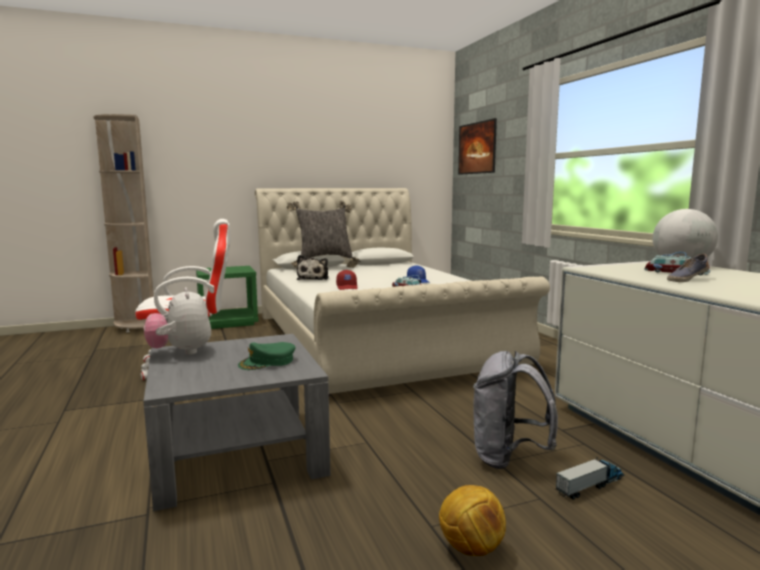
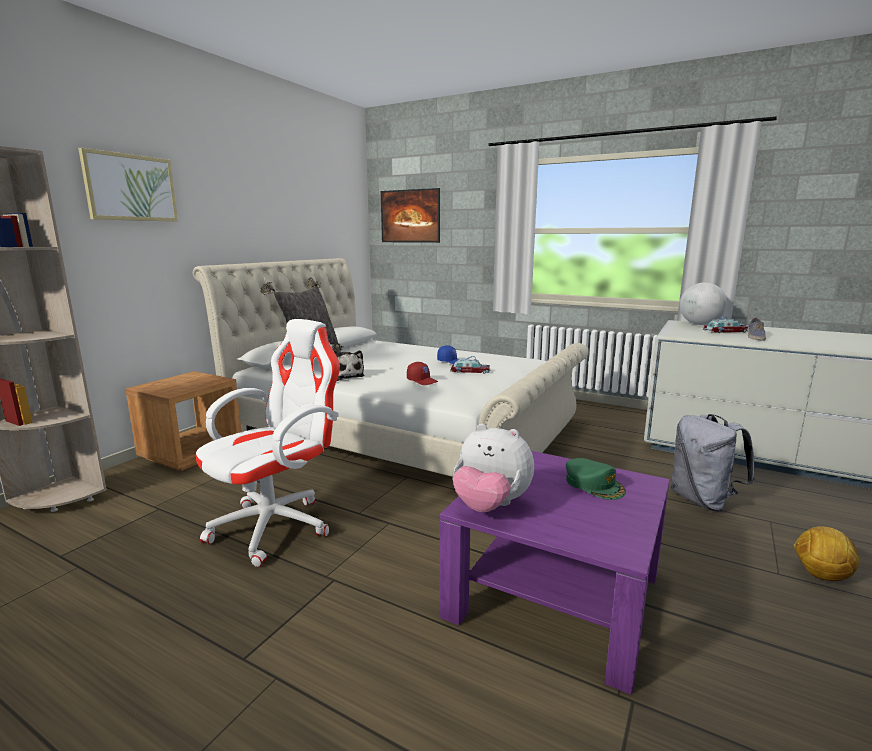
camera: 40 degrees left, 5 degrees up
(216, 134) = (130, 188): none -> picture
(228, 322) = (192, 453): green nightstand -> brown nightstand
(237, 453) = (555, 594): grey coffee table -> purple coffee table
(267, 362) = (594, 484): green cap -> green cap turned 45 degrees counterclockwise
(590, 486) = (768, 500): toy truck -> none

